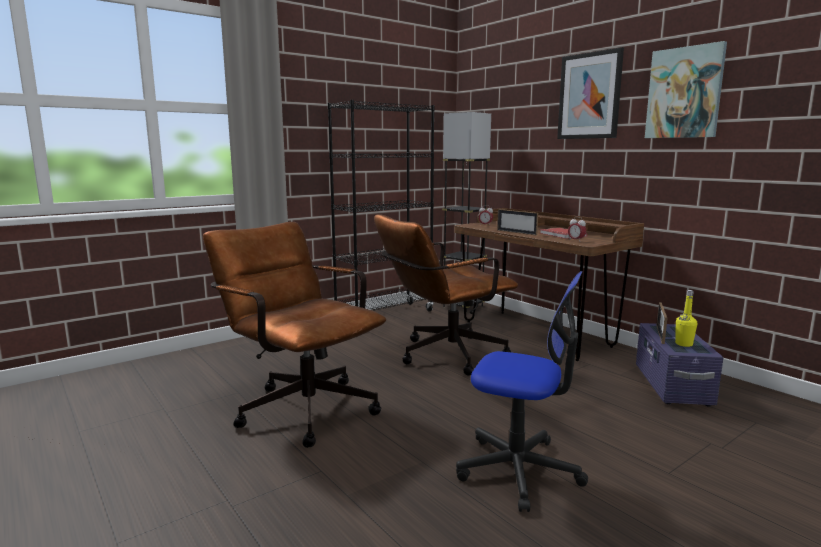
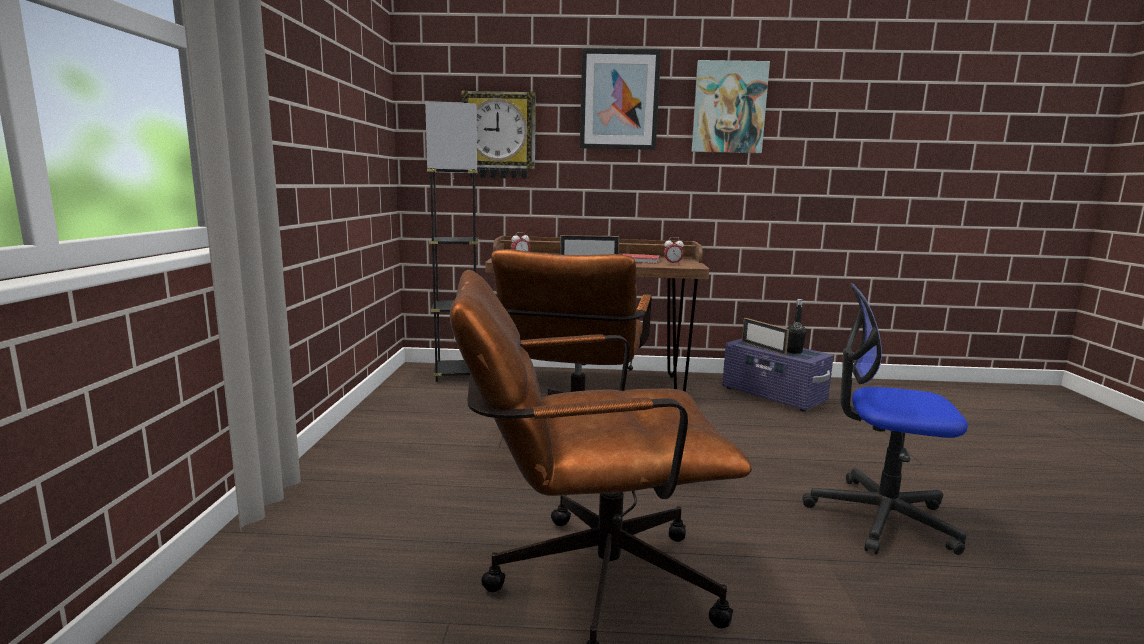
camera: 50 degrees left, 0 degrees up
(384, 315) = (388, 414): black bookcase -> none
(509, 132) = (499, 136): none -> wall clock
(519, 470) = (880, 517): office chair -> office chair turned 135 degrees counterclockwise
(683, 344) = (794, 352): yellow bottle -> black bottle

